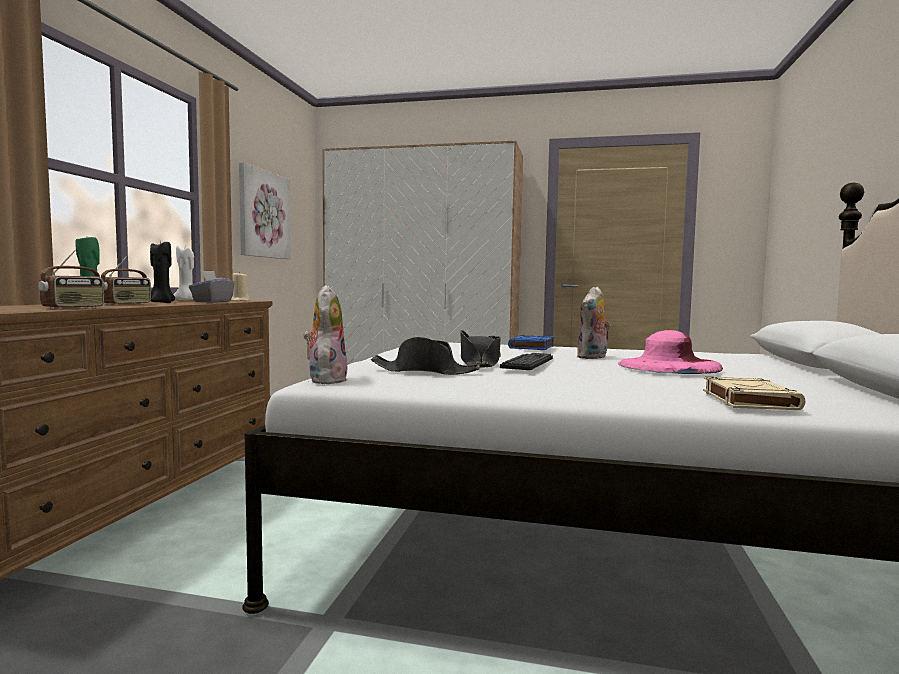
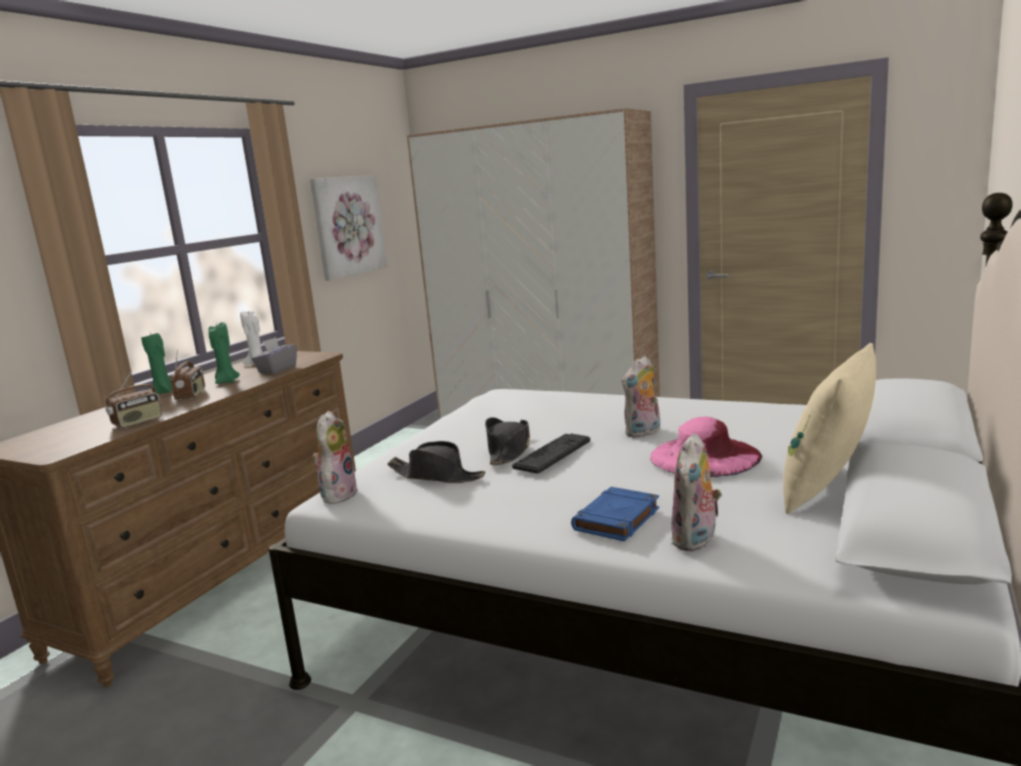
camera: 15 degrees right, 10 degrees up
(126, 304) = (191, 395): radio -> radio turned 45 degrees counterclockwise
(161, 302) = (226, 381): black candle -> green candle
(240, 300) = (308, 359): beige candle -> none
(532, 347) = (596, 409): blue book -> blue book (616, 520)
(747, 400) = (696, 541): beige book -> plush toy
(805, 381) = (828, 489): none -> beige pillow

